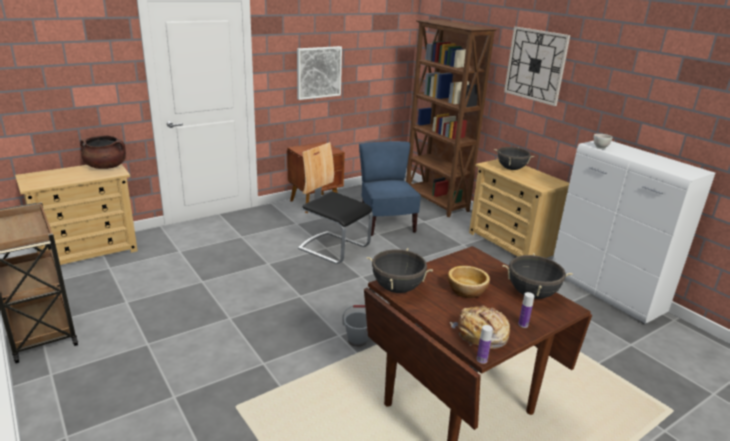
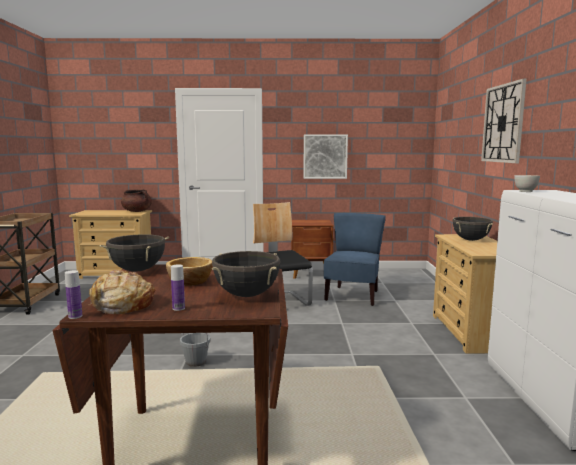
camera: 35 degrees right, 15 degrees down
(436, 202) = (430, 290): brown bookcase -> none

